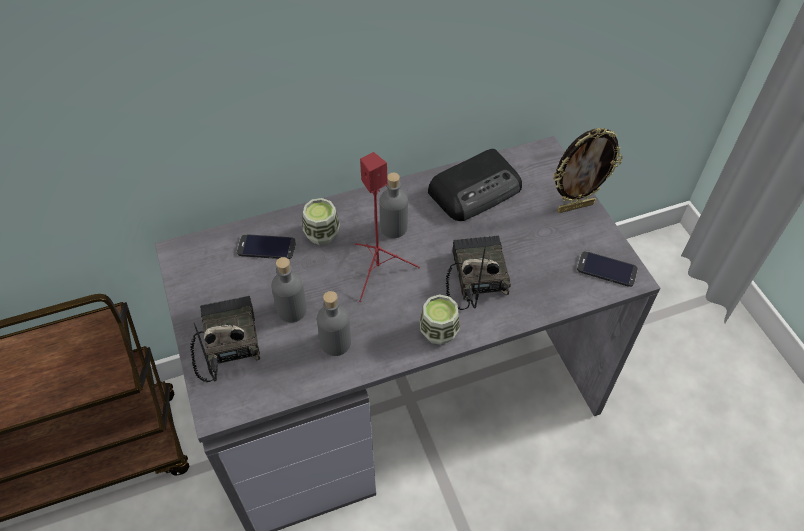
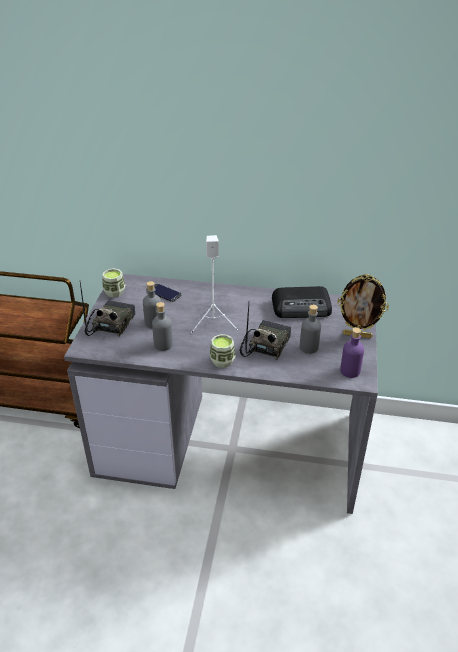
camera: 30 degrees right, 15 degrees down
(322, 234) = (197, 297): cup -> cup (114, 292)
(379, 270) = (214, 323): red speaker -> white speaker
(393, 227) = (239, 308): grey bottle -> grey bottle (309, 347)
(606, 269) = (350, 371): phone -> purple bottle

